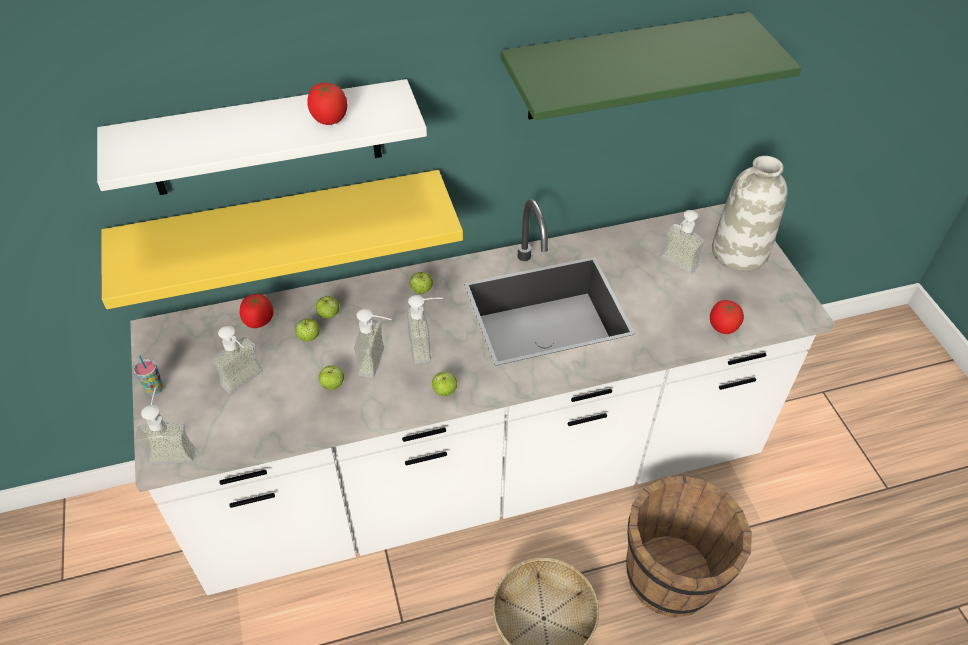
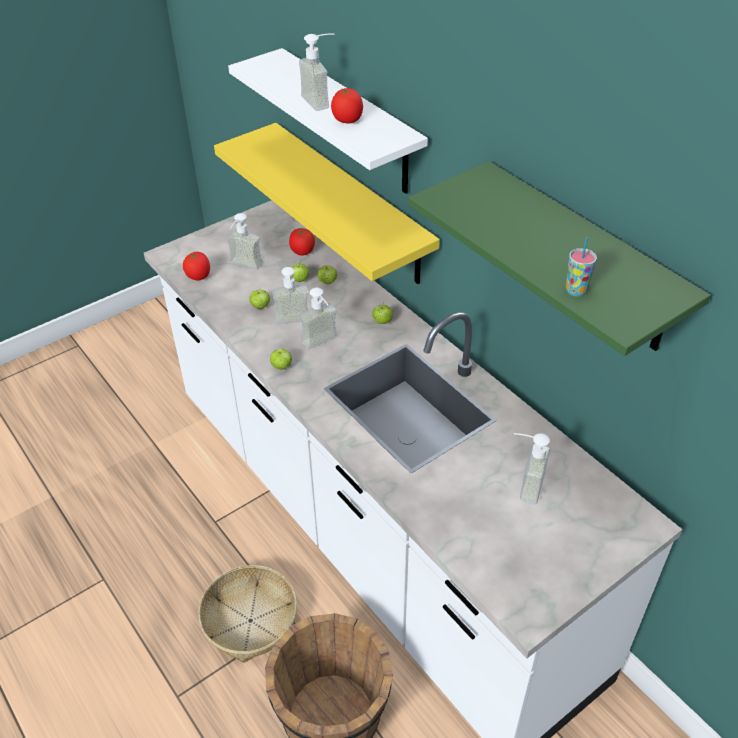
camera: 70 degrees right, 5 degrees down
(154, 388) = (221, 230): cup -> cup (576, 291)
(173, 448) = (176, 256): soap dispenser -> soap dispenser (322, 100)
(722, 327) = (459, 542): tomato -> tomato (198, 276)
(739, 253) = (583, 538): white vase -> none

